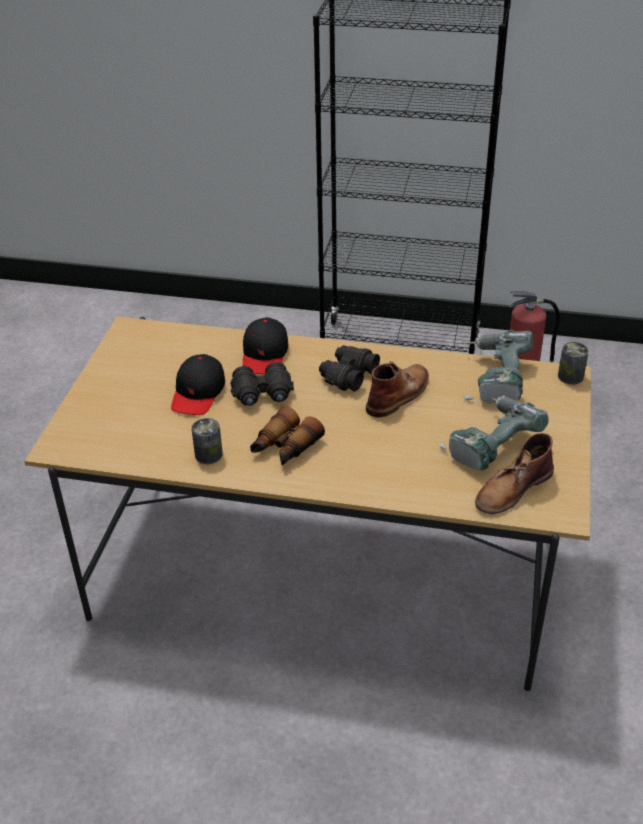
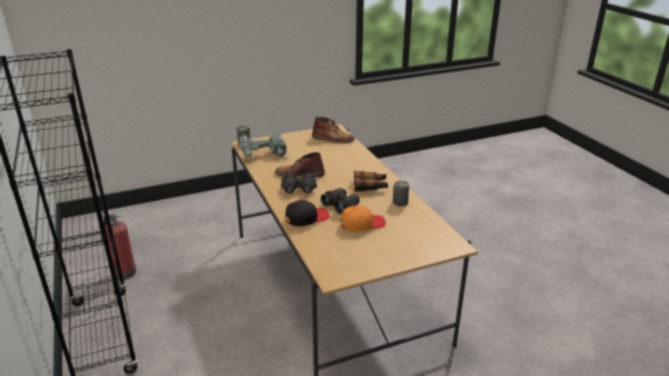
camera: 125 degrees left, 10 degrees down
(198, 393) = (362, 224): black cap -> orange cap
(490, 444) = (311, 148): power drill -> none

